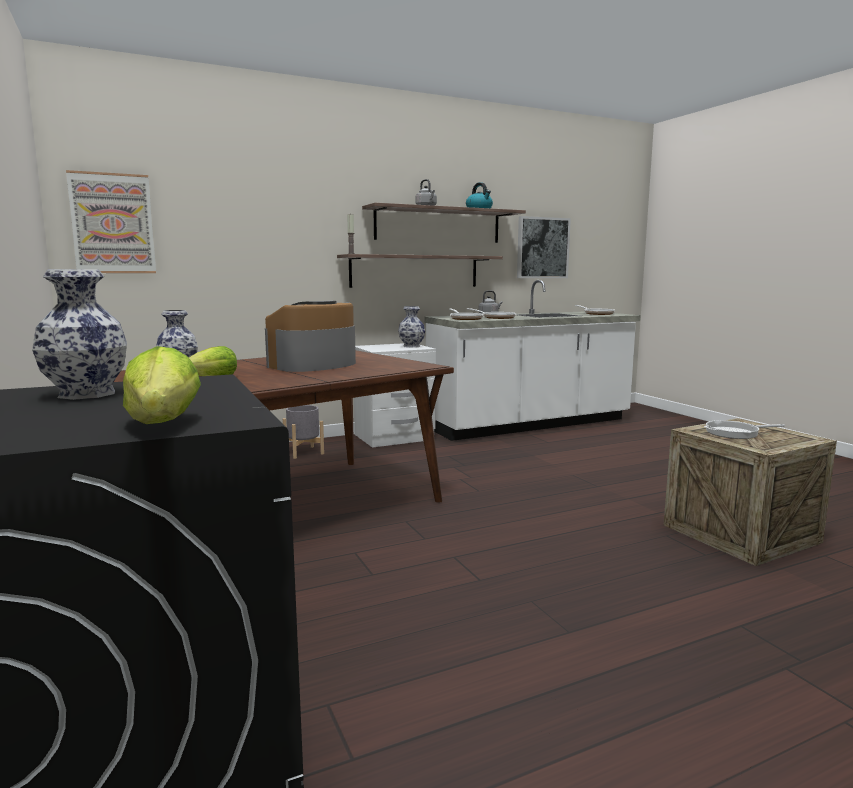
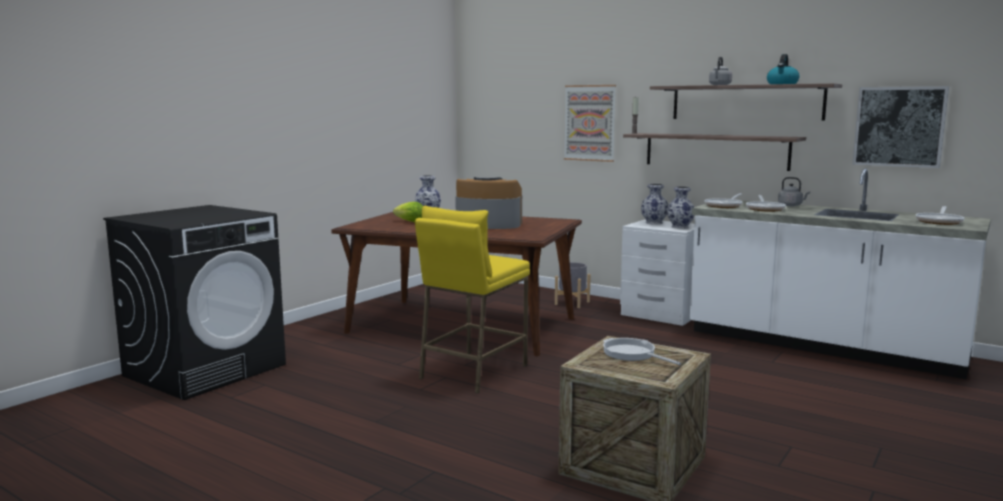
camera: 60 degrees right, 0 degrees up
(85, 394) = (212, 211): vase -> vase (653, 223)
(112, 223) = (488, 110): picture -> picture (590, 123)
(163, 424) = (165, 222): lettuce -> none
(454, 539) = (473, 372): none -> yellow stool

